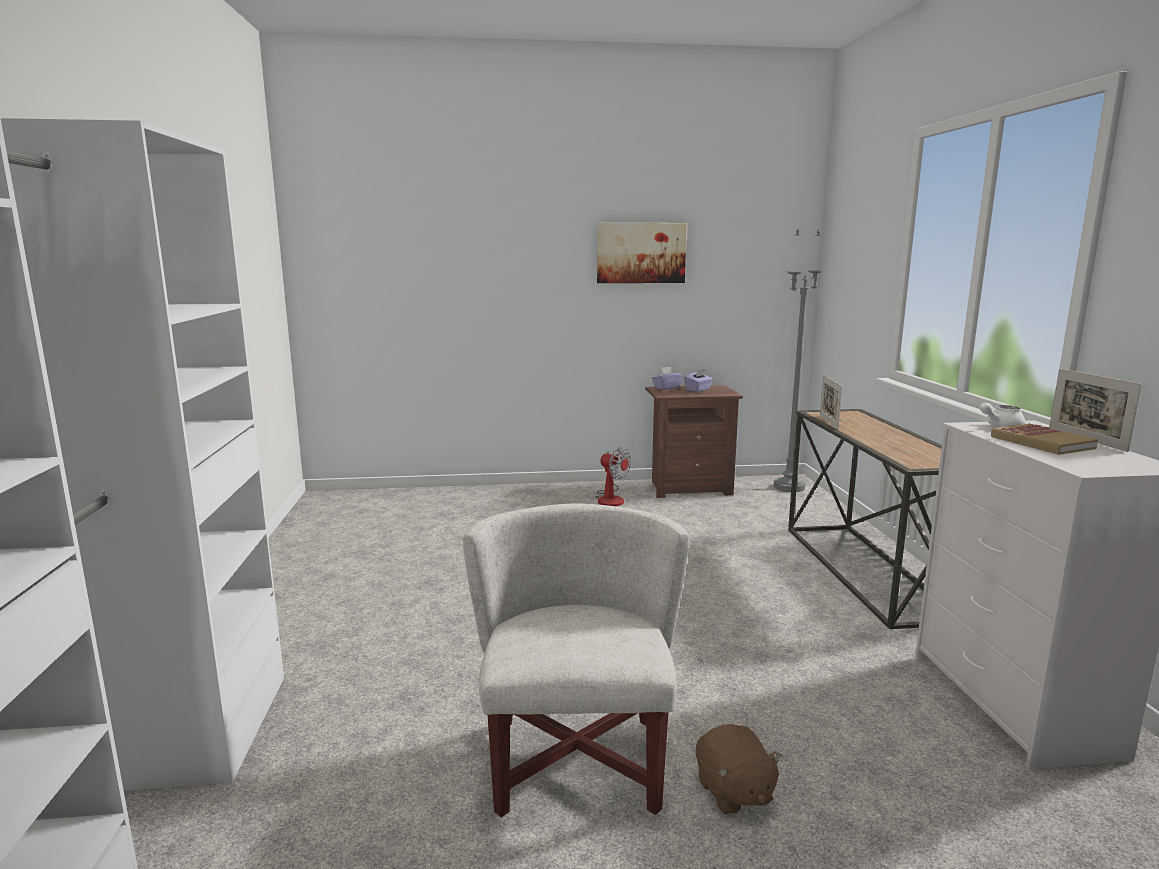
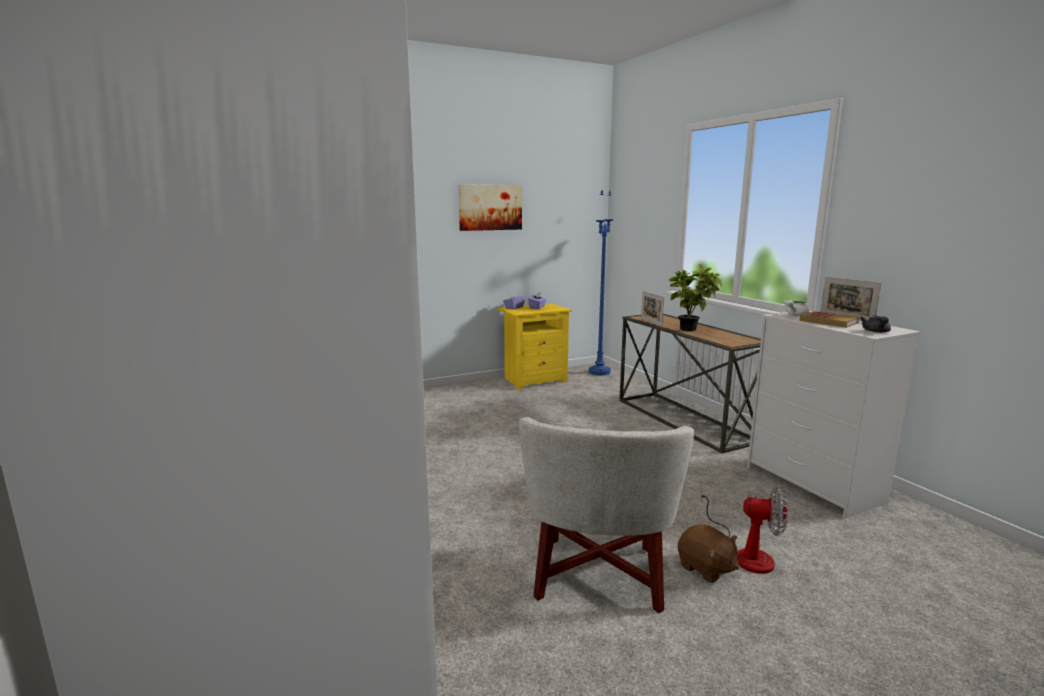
camera: 20 degrees left, 0 degrees up
(577, 762) = (598, 574): white armchair -> white armchair turned 150 degrees counterclockwise
(610, 498) = (484, 394): fan -> fan (744, 553)
(689, 488) = (534, 380): brown nightstand -> yellow nightstand
(789, 487) = (599, 372): grey floor lamp -> blue floor lamp
(879, 438) = (692, 330): none -> potted plant
(1104, 466) = (876, 332): none -> grey teapot

